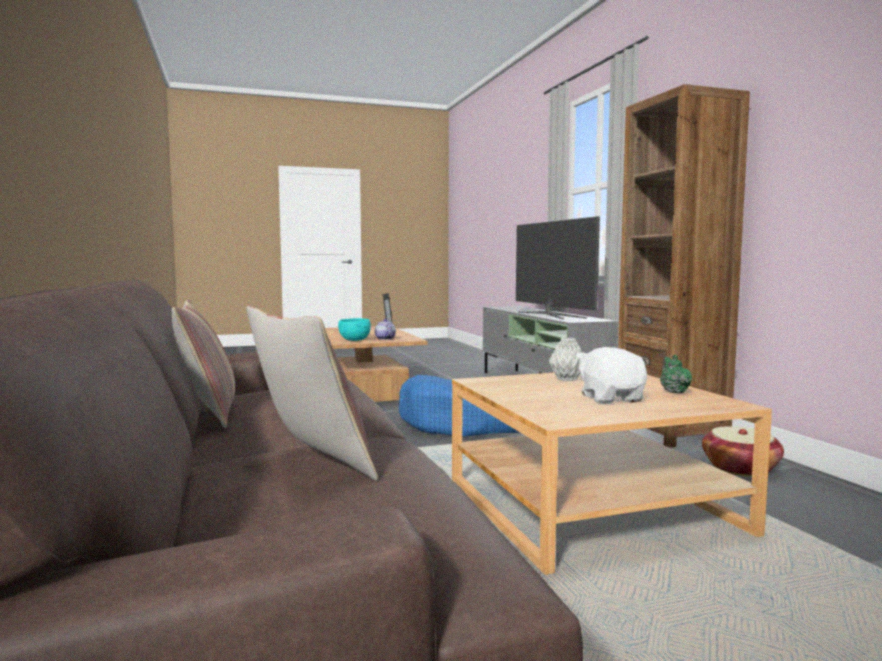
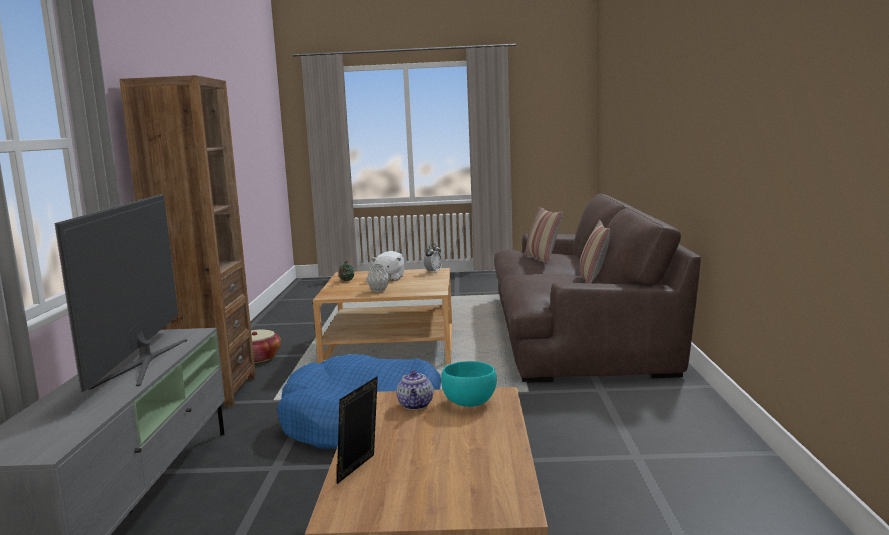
camera: 160 degrees left, 5 degrees up
(558, 415) = (433, 272): none -> alarm clock

